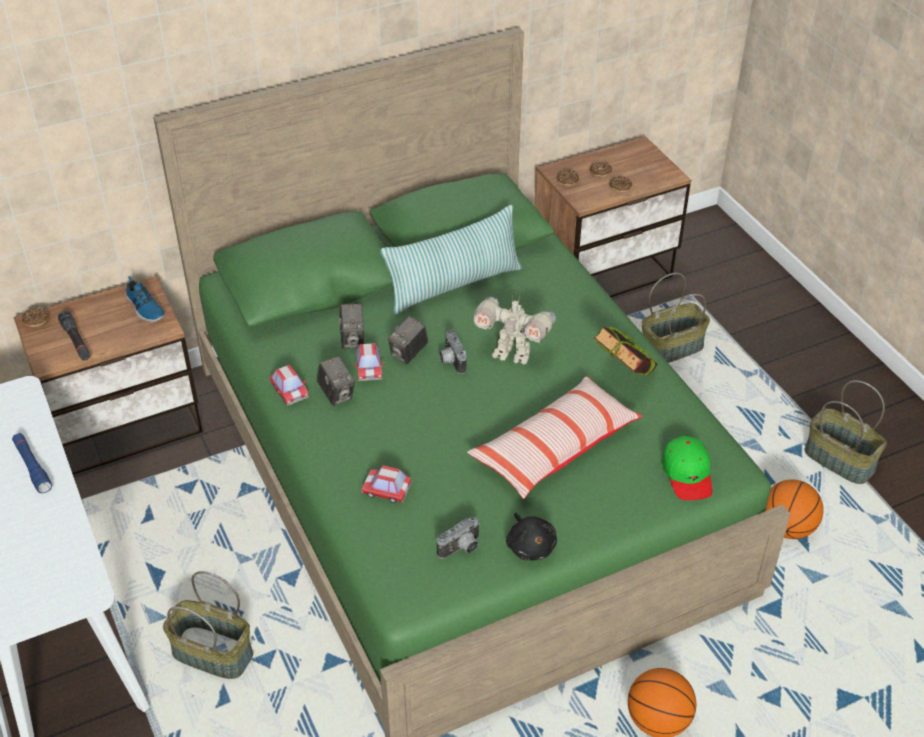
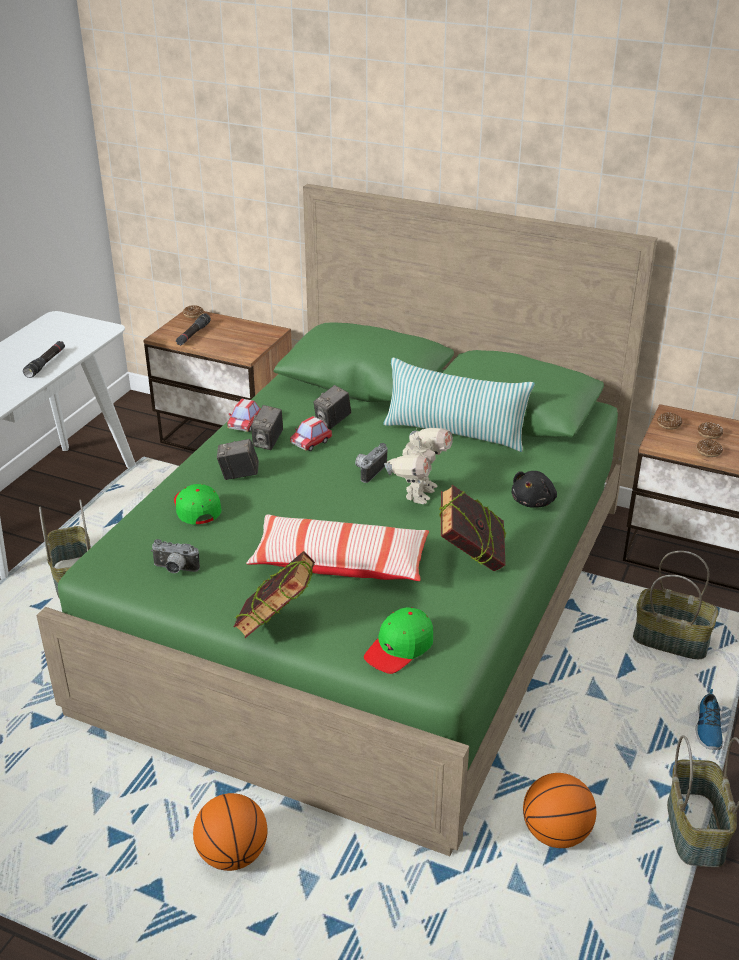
camera: 50 degrees right, 10 degrees down
(32, 467) = (46, 363): blue flashlight -> black flashlight
(145, 308) = (254, 340): shoe -> shoe (707, 728)
(386, 491) = (196, 508): toy car -> green cap
(409, 353) = (351, 450): camera -> camera (239, 475)
(512, 353) = (418, 493): toy robot -> toy robot turned 135 degrees counterclockwise
(530, 546) = (215, 601): black plush toy -> black plush toy (534, 501)
(597, 526) = (276, 626): none -> book

